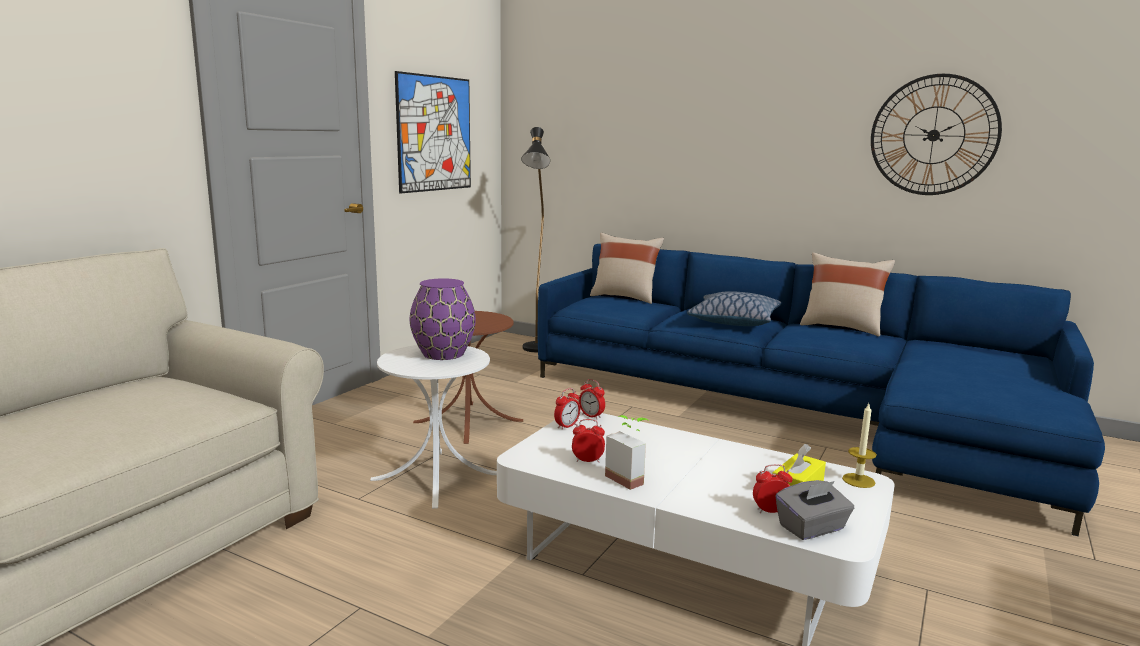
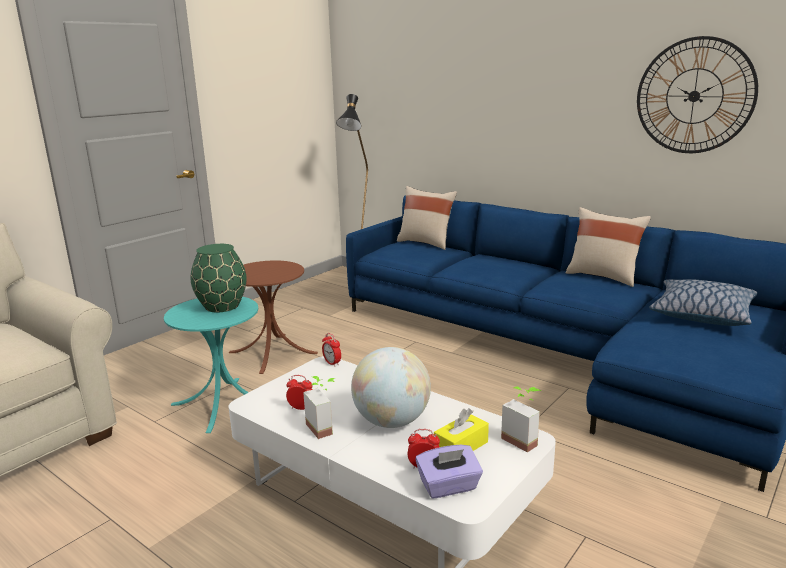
camera: 10 degrees right, 5 degrees up
(434, 133) = (264, 104): picture -> none
(437, 476) = (223, 404): white side table -> turquoise side table
(444, 354) = (222, 306): purple vase -> green vase
(567, 426) = (305, 373): alarm clock -> none
(702, 469) = (391, 421): none -> globe
(733, 321) = (505, 269): pillow -> pillow (701, 314)
(812, 528) = (449, 486): grey tissue box -> purple tissue box
(858, 480) = (523, 439): candle -> potted plant

